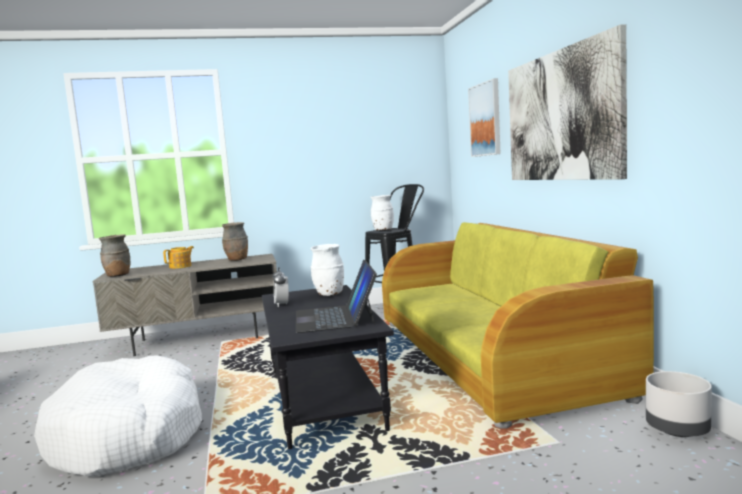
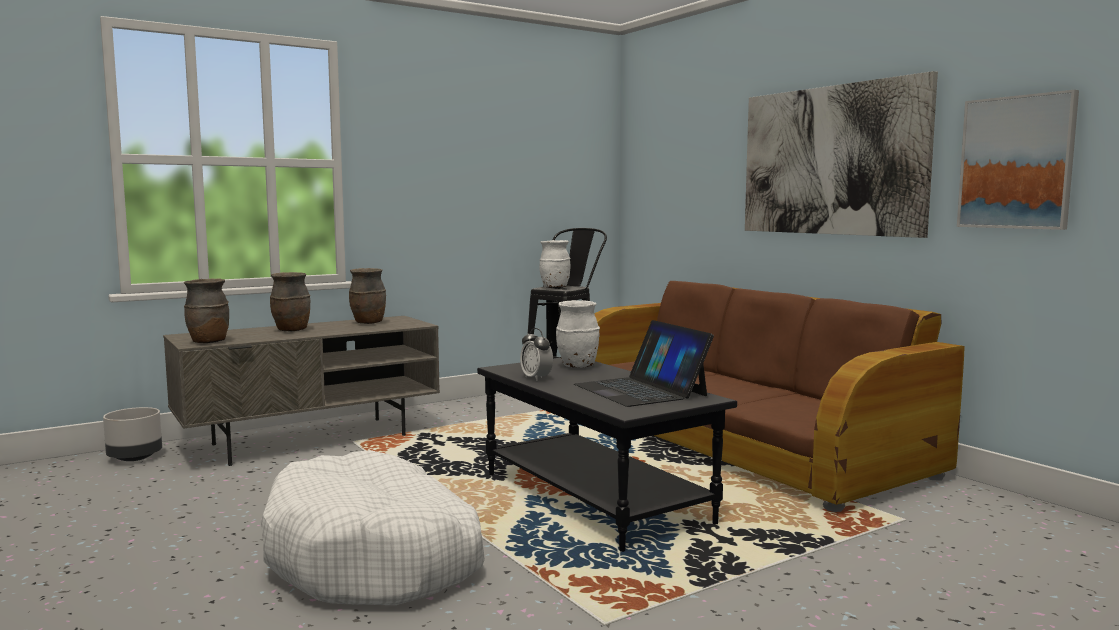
camera: 20 degrees left, 0 degrees up
(181, 266) = (292, 330): teapot -> brown vase
(486, 119) = (698, 153): picture -> picture (1016, 162)
(489, 355) = (739, 442): green sofa -> brown sofa
(678, 431) = (999, 501): grey planter -> grey planter (135, 458)

